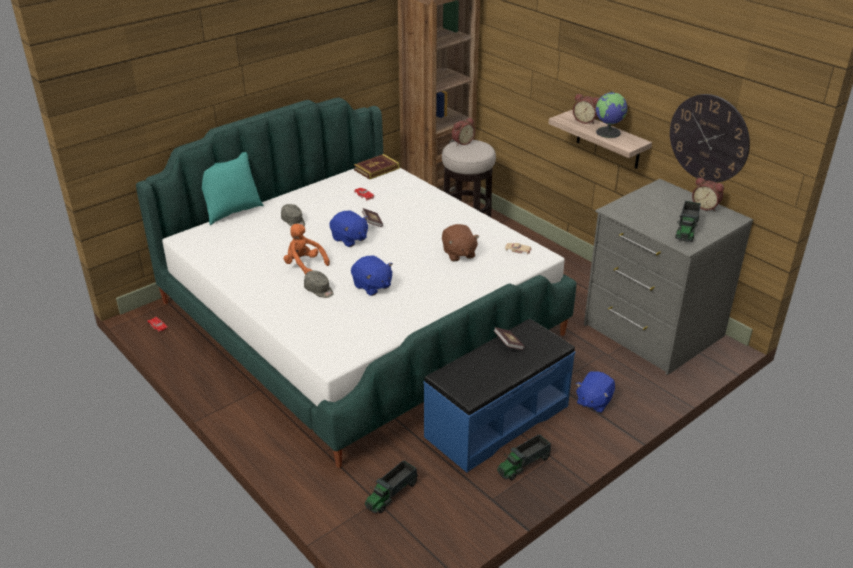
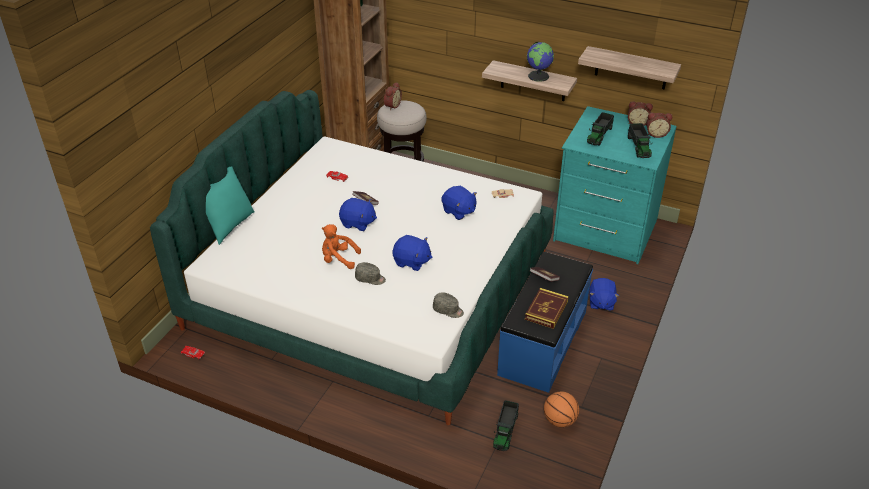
camera: 25 degrees left, 5 degrees up
(294, 221) = (295, 220): grey cap -> grey cap (448, 310)
(376, 169) = (328, 148): book -> book (546, 310)
(457, 504) = (559, 420): none -> basketball
(458, 254) = (459, 211): brown plush toy -> blue plush toy
(524, 465) = (585, 371): toy truck -> toy truck (599, 135)
(585, 120) = (512, 68): alarm clock -> alarm clock (656, 134)
(652, 331) = (605, 231): grey dresser -> turquoise dresser
(709, 138) = (631, 68): wall clock -> shelf

